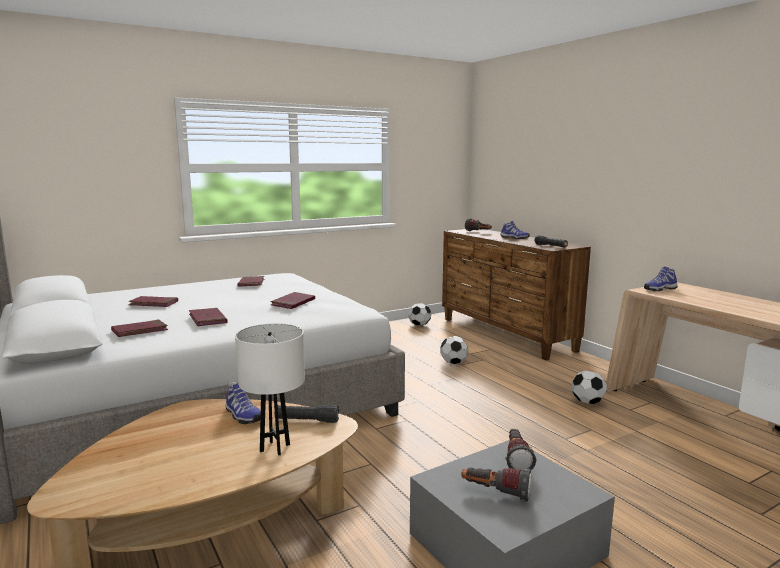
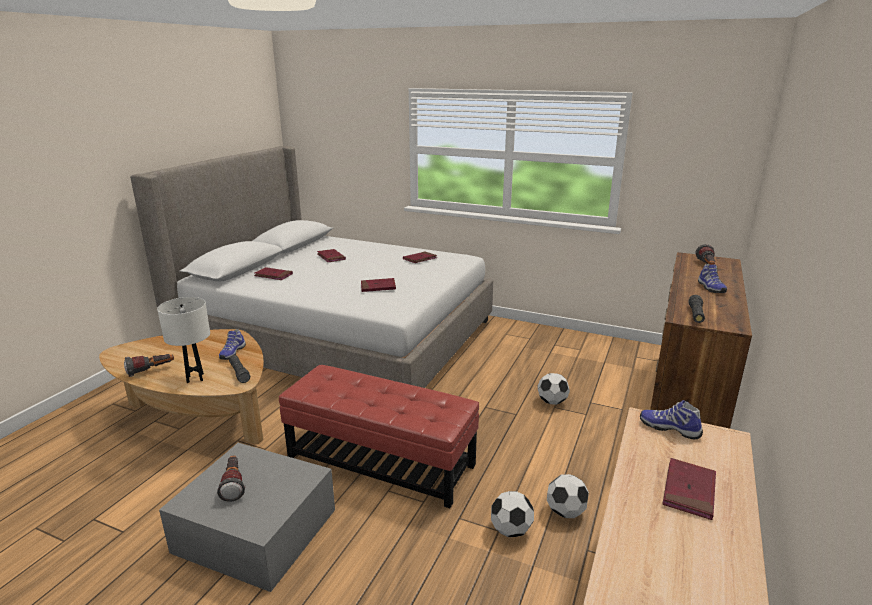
camera: 55 degrees right, 10 degrees up
(208, 319) = (313, 280): red book -> red book (689, 491)
(419, 325) = (620, 351): football -> football (511, 530)
(455, 447) = (381, 460): none -> red ottoman
(516, 459) = (295, 479): flashlight -> flashlight (151, 371)

